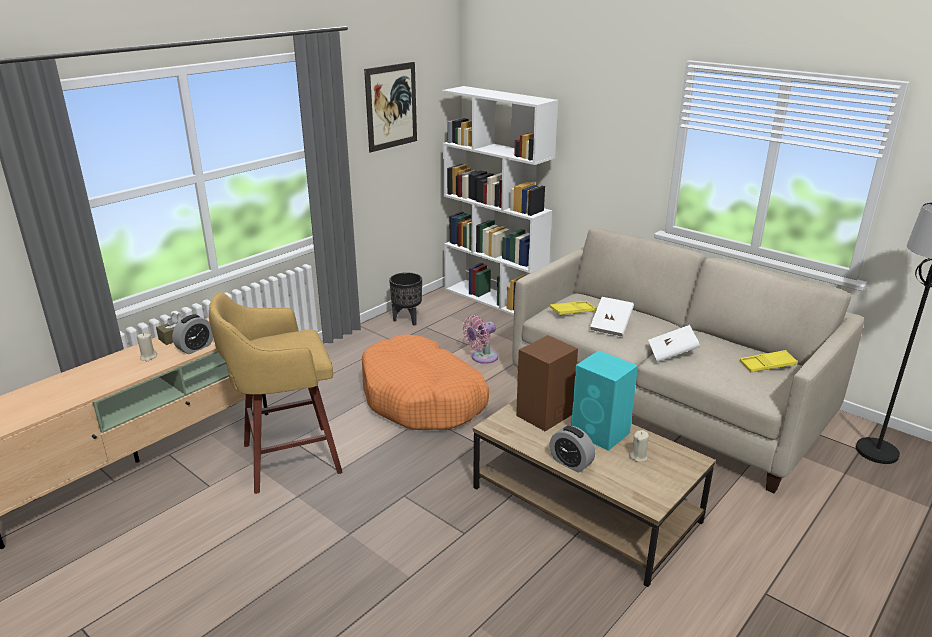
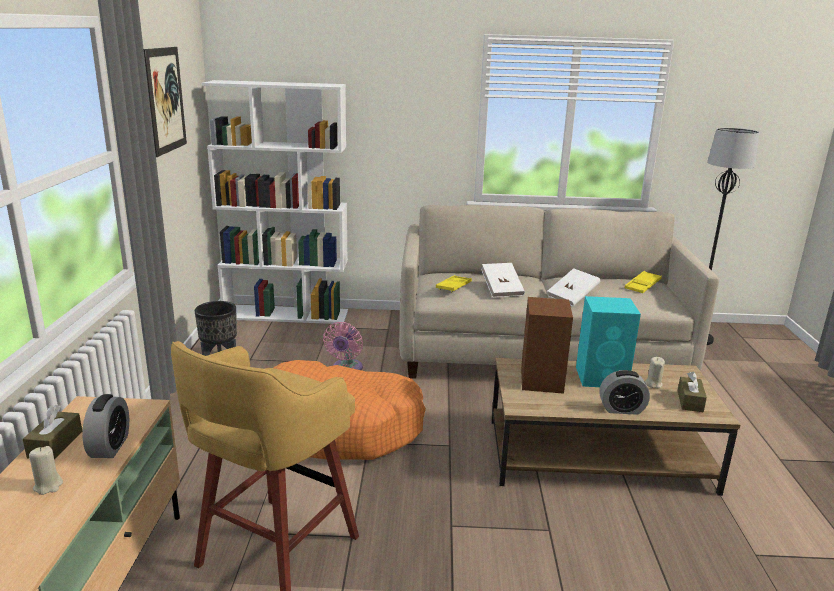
camera: 40 degrees left, 5 degrees down
(646, 484) = (690, 401): none -> brown tissue box

